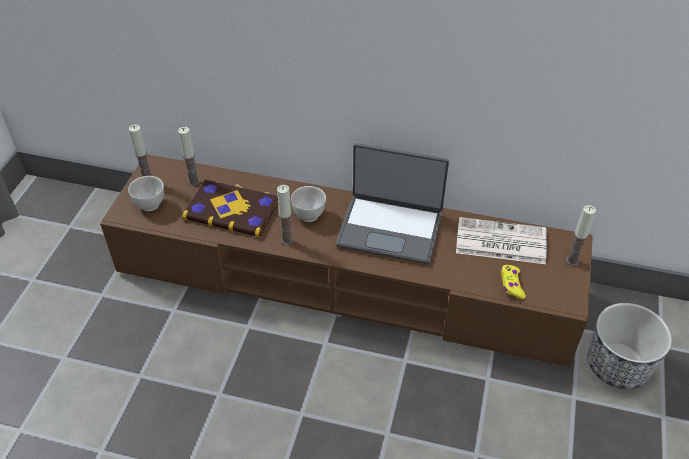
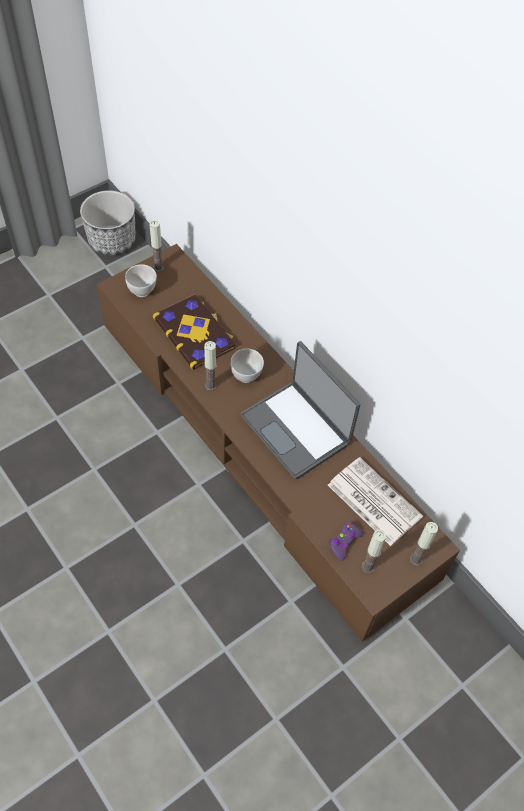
camera: 35 degrees right, 10 degrees up
(193, 181) = (189, 290): candle -> candle (367, 567)
(511, 284) = (344, 542): yellow game controller -> purple game controller
(617, 365) = (406, 671): planter -> planter (112, 241)

